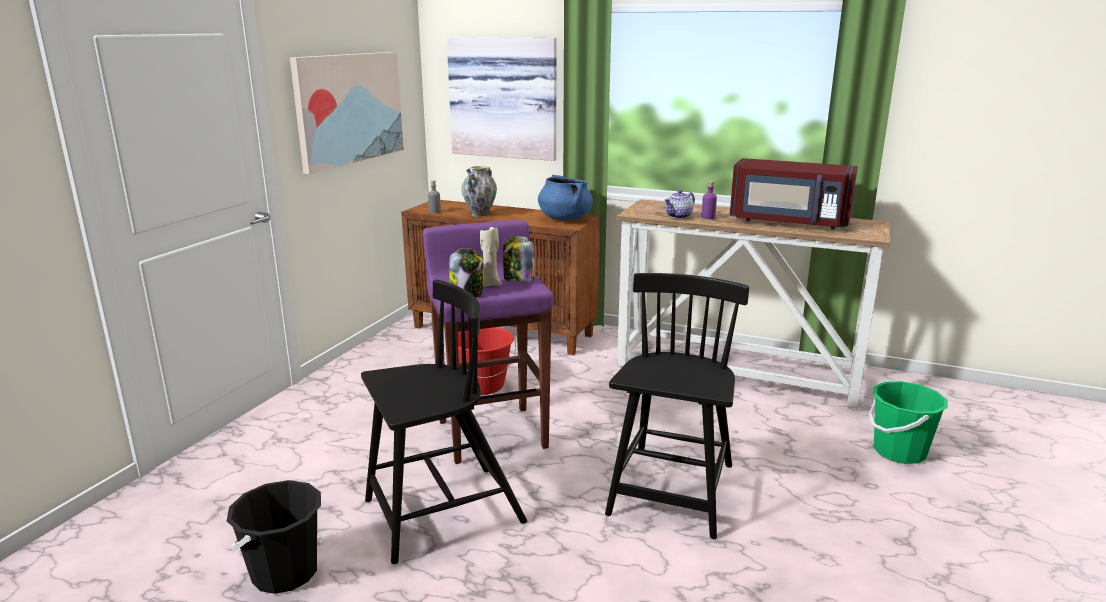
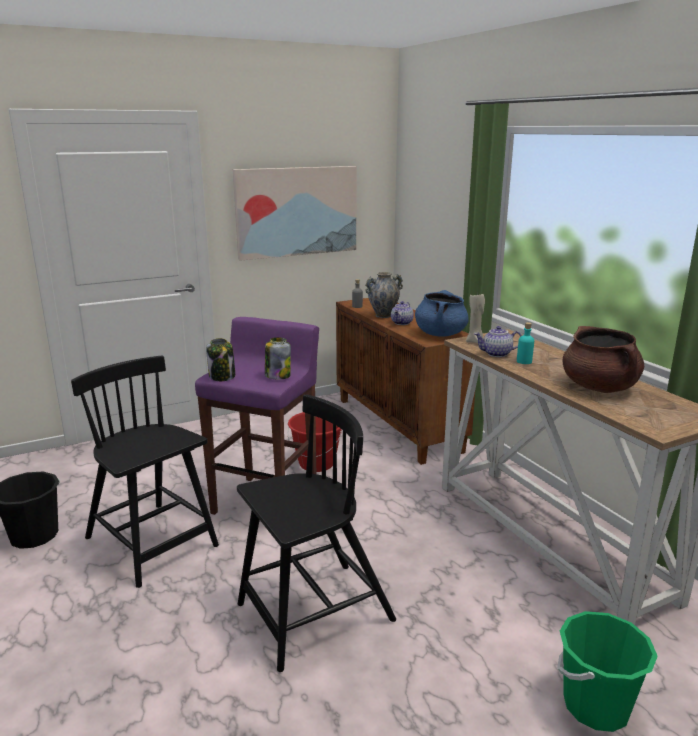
camera: 40 degrees right, 0 degrees up
(441, 513) = (152, 543): black chair -> black chair turned 150 degrees counterclockwise
(491, 284) = (252, 374): beige candle -> beige candle (474, 341)
(504, 98) = (440, 212): picture -> none
(512, 217) = (402, 323): none -> teapot
(708, 217) = (524, 361): purple bottle -> turquoise bottle
(788, 222) = (599, 387): red microwave -> brown cooking pot

